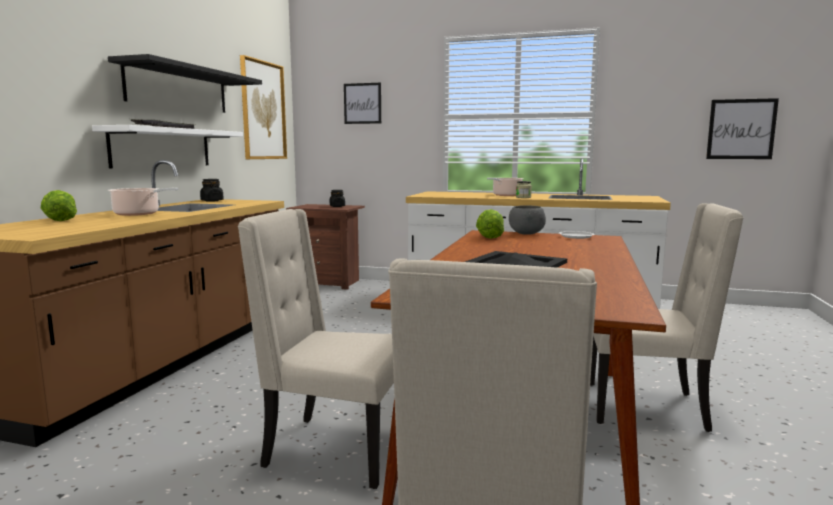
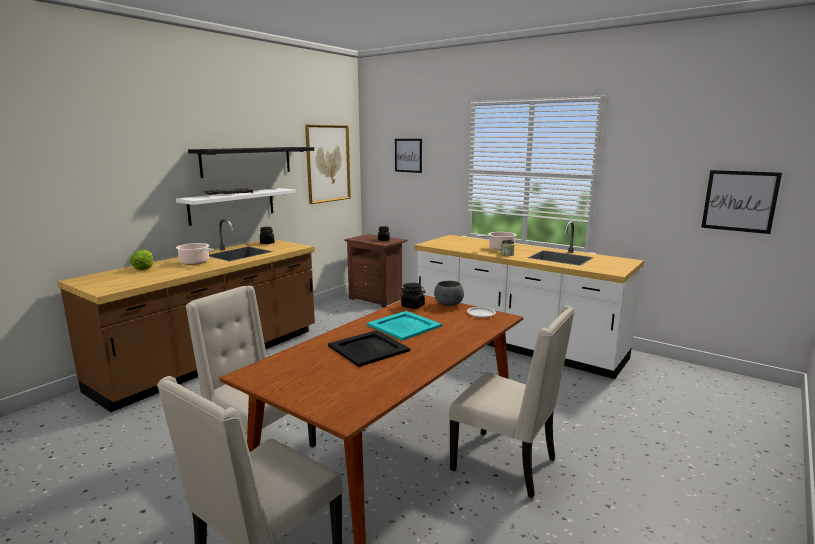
camera: 20 degrees right, 5 degrees up
(489, 237) = (413, 306): lettuce -> black jar
(513, 248) = (403, 325): none -> turquoise tray

